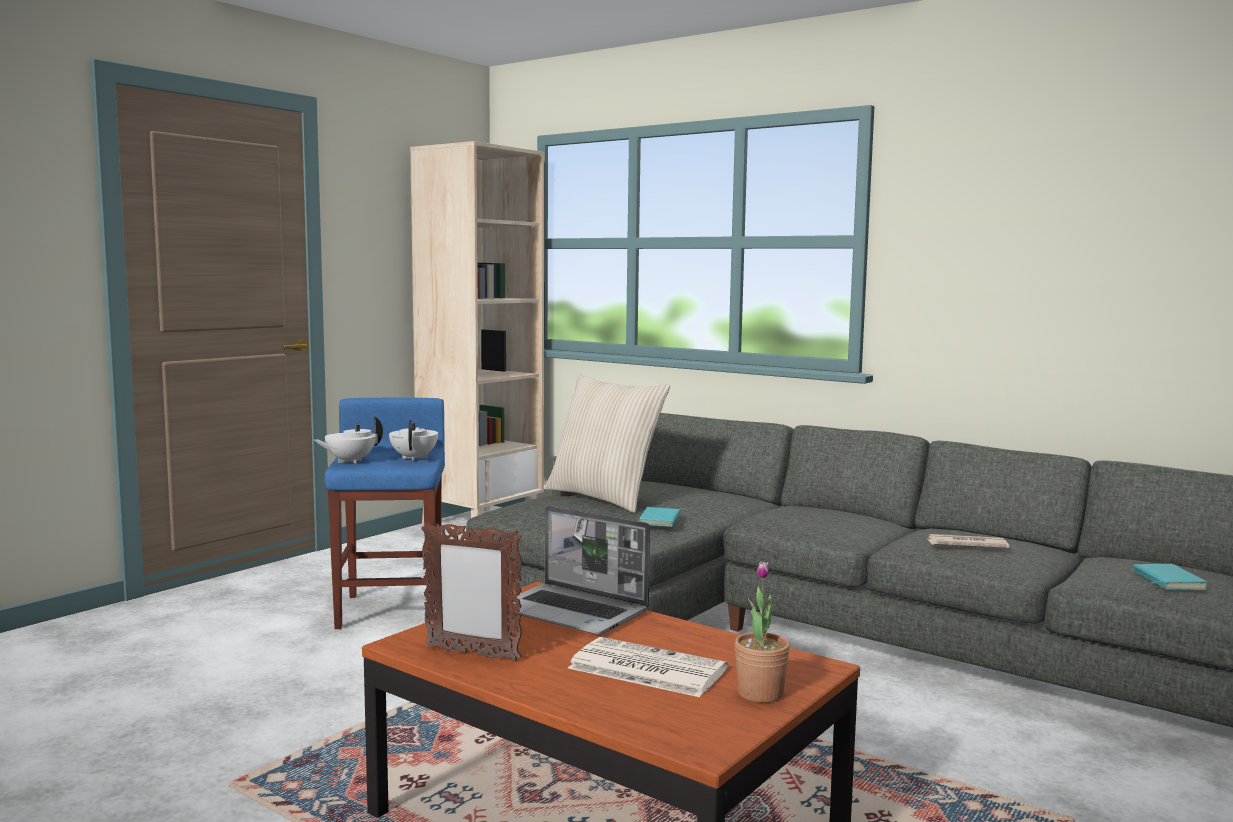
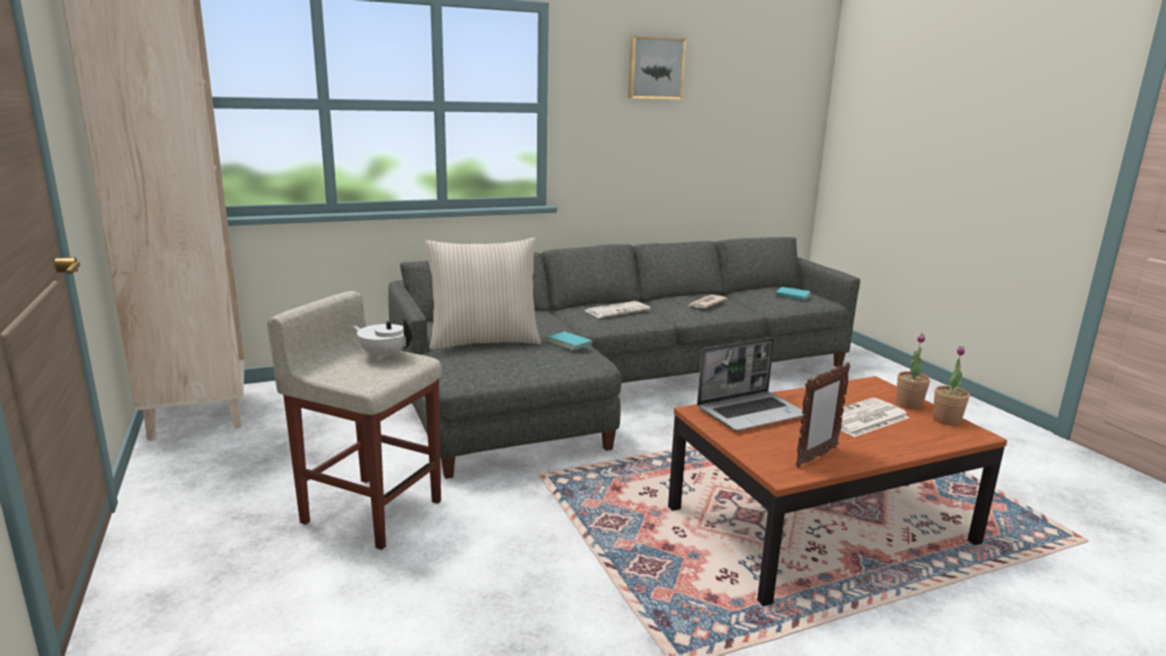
camera: 60 degrees left, 10 degrees up
(350, 461) = (350, 379): white teapot -> none
(391, 609) = (370, 510): blue stool -> beige stool
(730, 723) = (946, 420): none -> potted plant
(825, 518) = (617, 310): none -> newspaper
(1042, 176) = (655, 68): none -> picture

